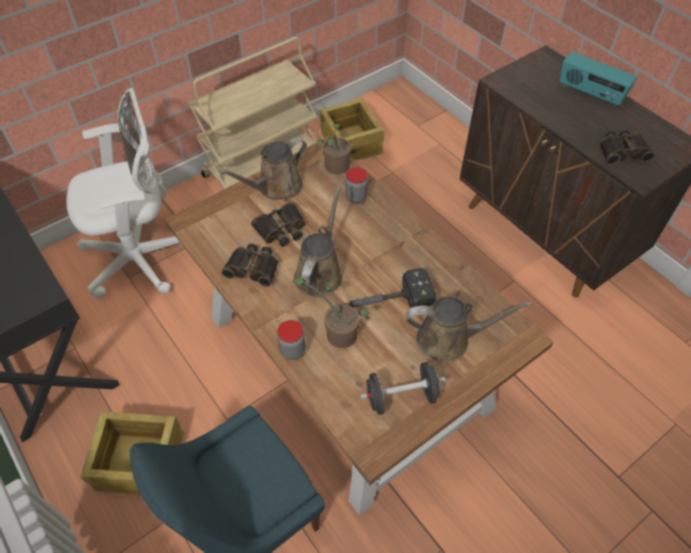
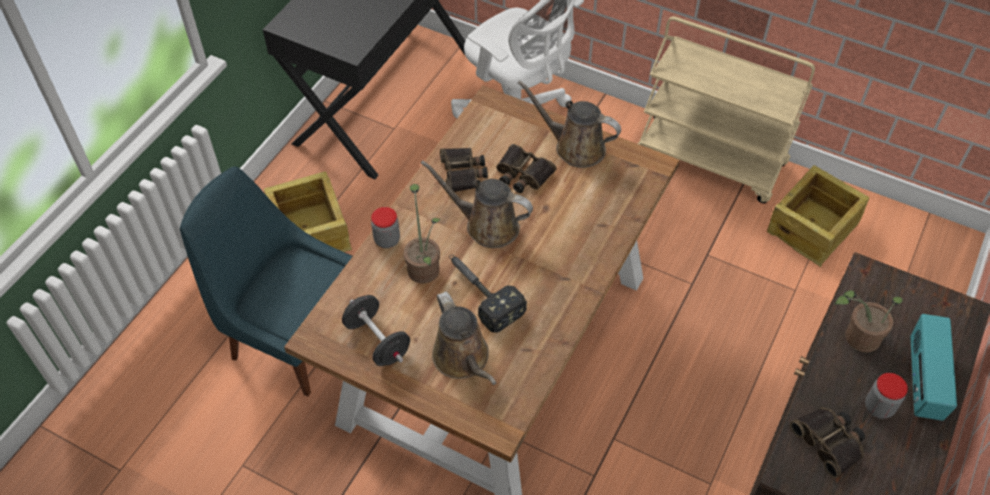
camera: 65 degrees right, 0 degrees up
(320, 272) = (487, 225): brown watering can -> brown watering can turned 150 degrees counterclockwise
(335, 168) = (635, 183): potted plant -> potted plant (857, 337)
(356, 197) = (605, 216): jar -> jar (879, 407)

